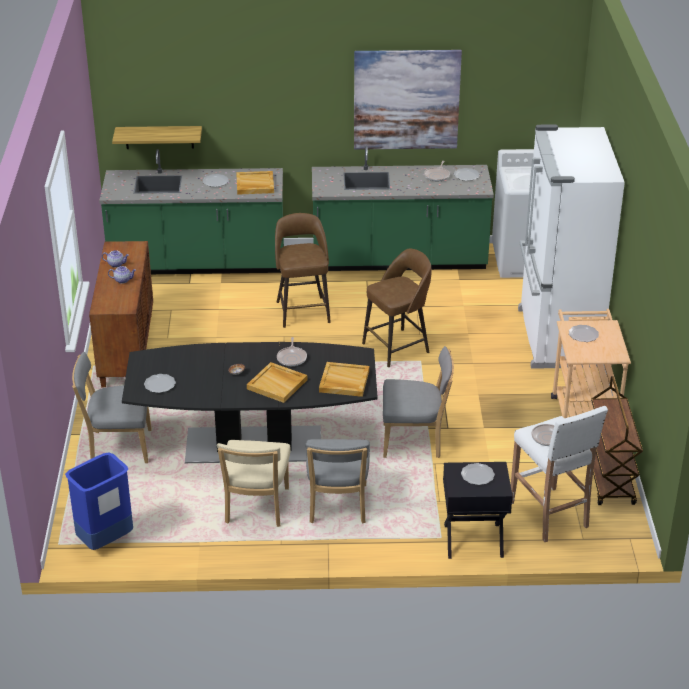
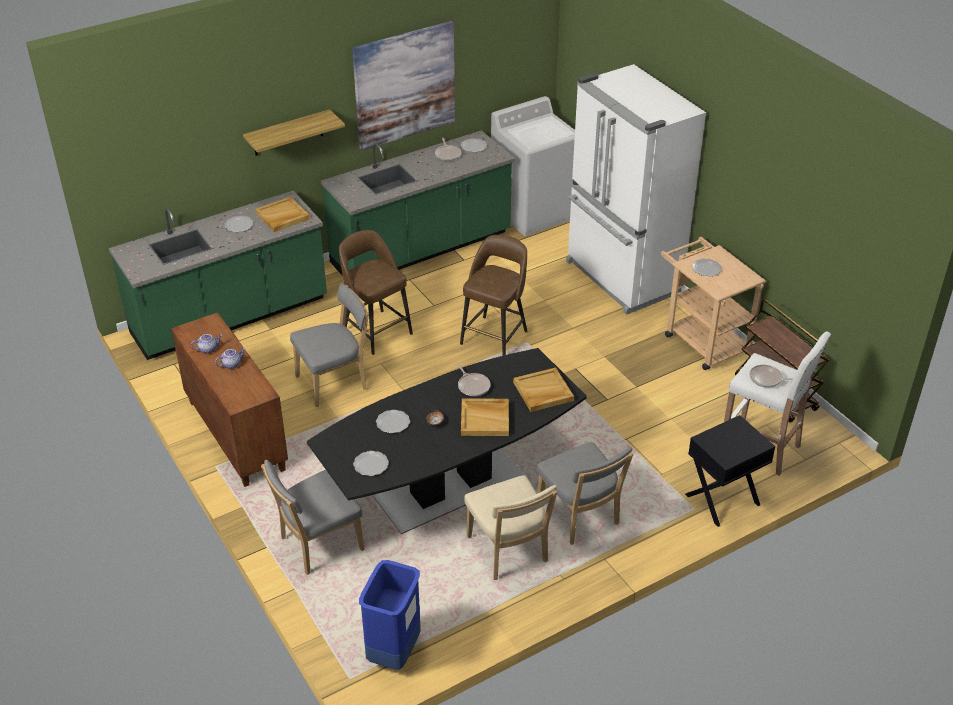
camera: 30 degrees left, 5 degrees up
(159, 137) = (161, 195): shelf -> shelf (288, 133)
(415, 441) = (591, 424): grey chair -> grey chair (335, 382)
(477, 475) = (729, 438): plate -> plate (392, 422)

